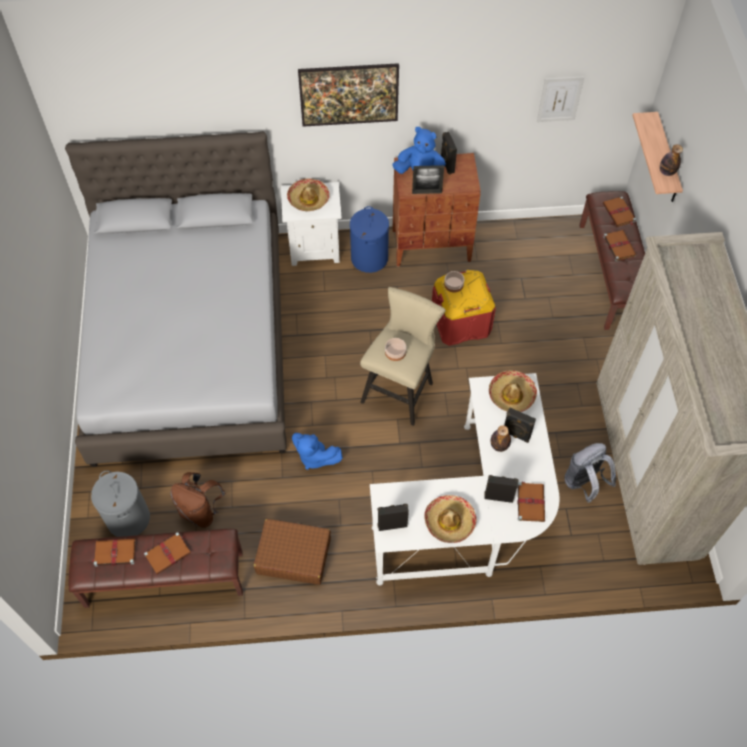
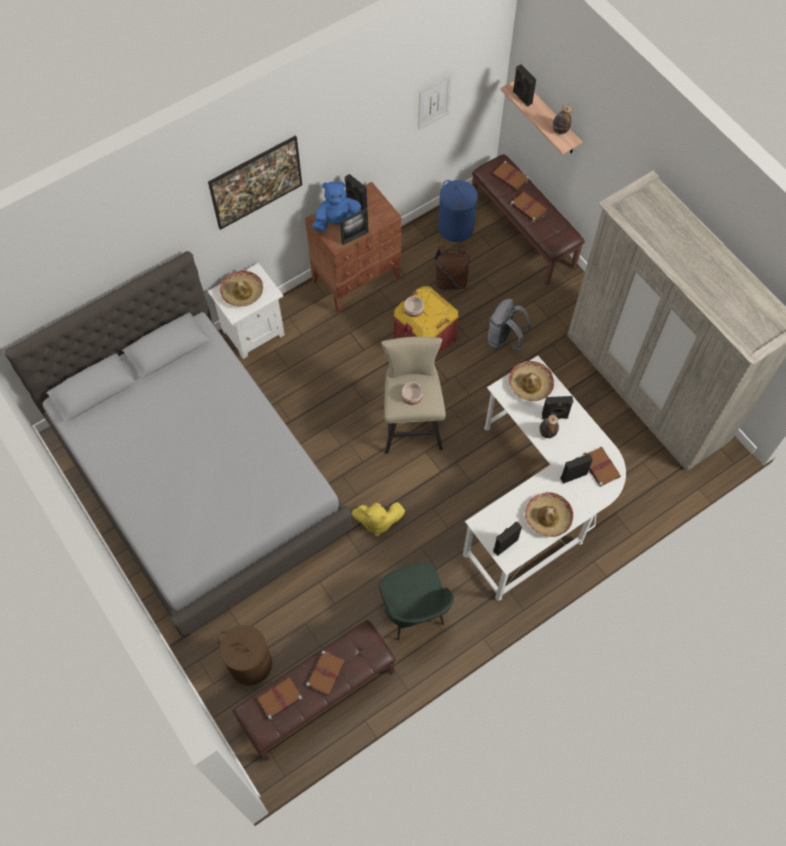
camera: 30 degrees left, 5 degrees up
(128, 518) = (250, 663): grey laundry basket -> brown laundry basket
(201, 511) = (310, 622): brown backpack -> brown backpack (450, 281)
(293, 555) = (414, 615): brown suitcase -> green chair
(314, 457) = (377, 521): blue plush toy -> yellow plush toy
(369, 258) = (309, 318): blue laundry basket -> blue laundry basket (456, 228)
(584, 484) = (608, 426): grey backpack -> grey backpack (505, 339)
(647, 129) = (521, 98): none -> black speaker

